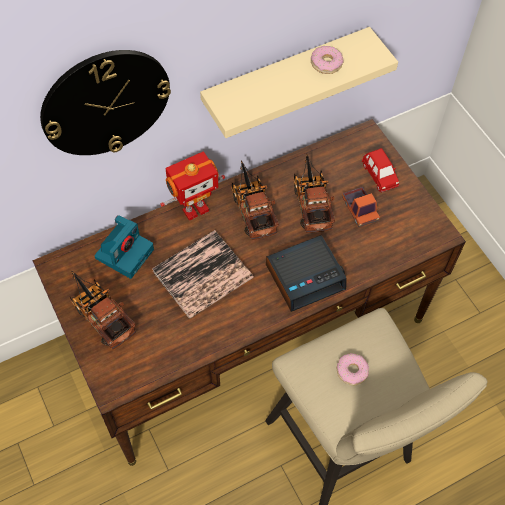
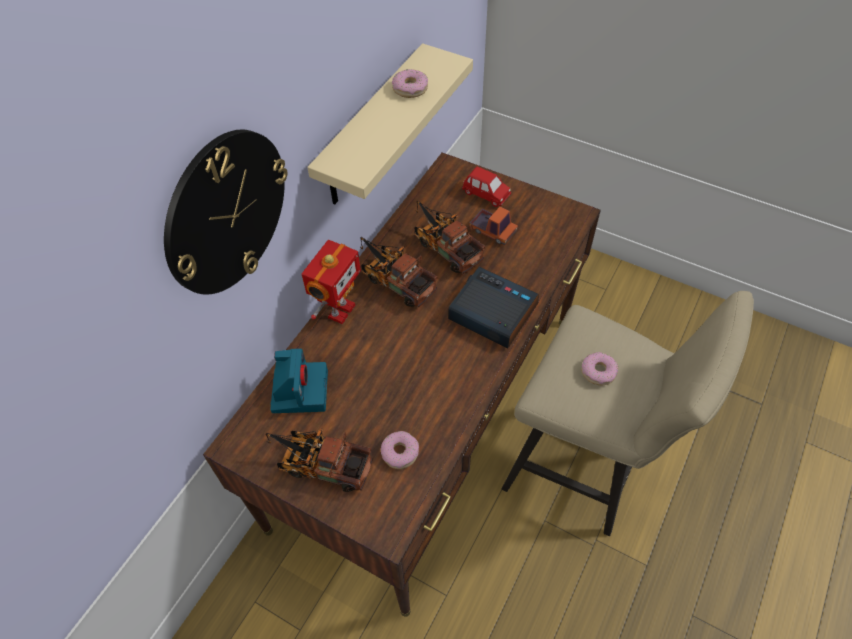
camera: 30 degrees left, 5 degrees down
(159, 340) = (400, 452): none -> donut
(203, 275) = (395, 366): book -> none
(305, 276) = (491, 312): alarm clock -> alarm clock turned 90 degrees counterclockwise

